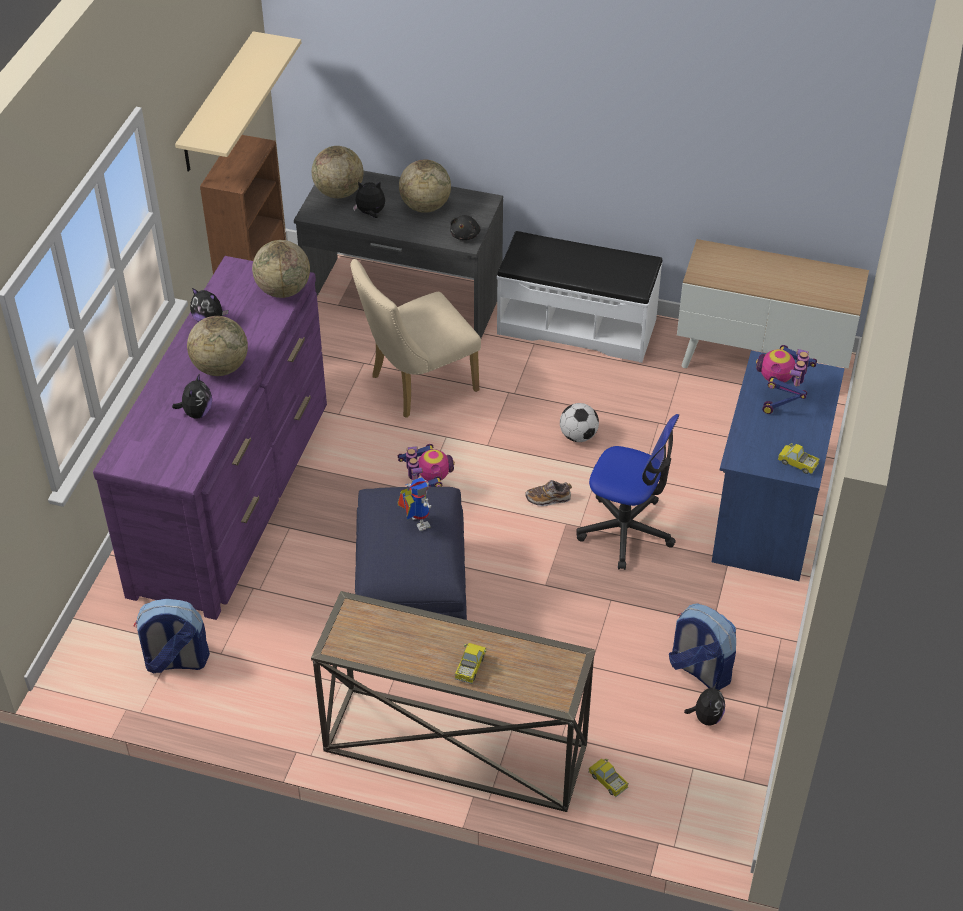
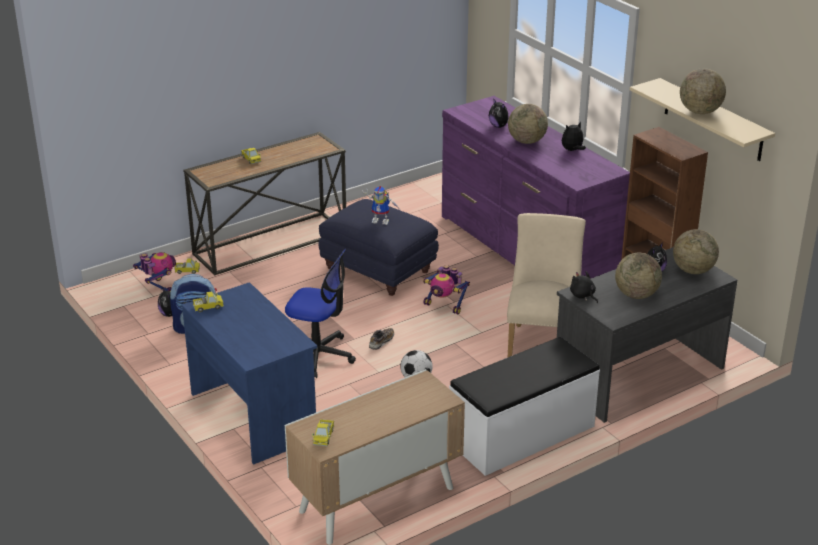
camera: 130 degrees right, 15 degrees down
(175, 661) = (430, 199): backpack -> none
(283, 290) = (571, 177): globe -> globe (700, 112)
(626, 530) = (318, 355): office chair -> office chair turned 135 degrees counterclockwise
(780, 397) = (263, 332): toy robot -> toy robot (158, 288)
(842, 285) = (323, 437): none -> toy truck

